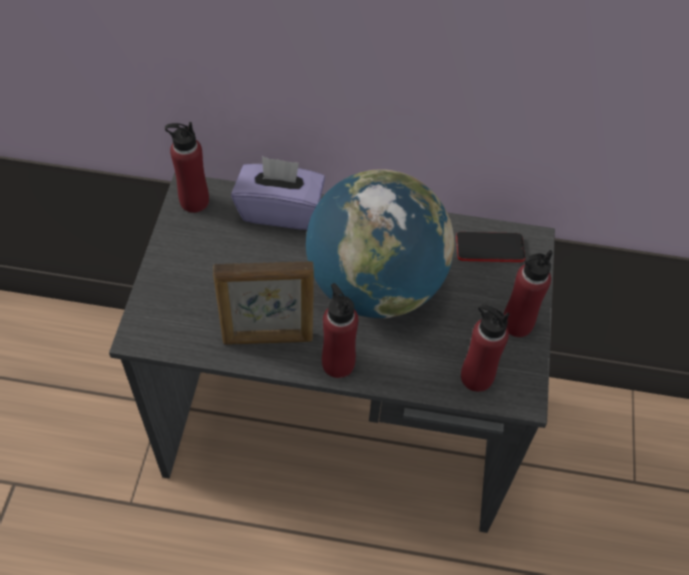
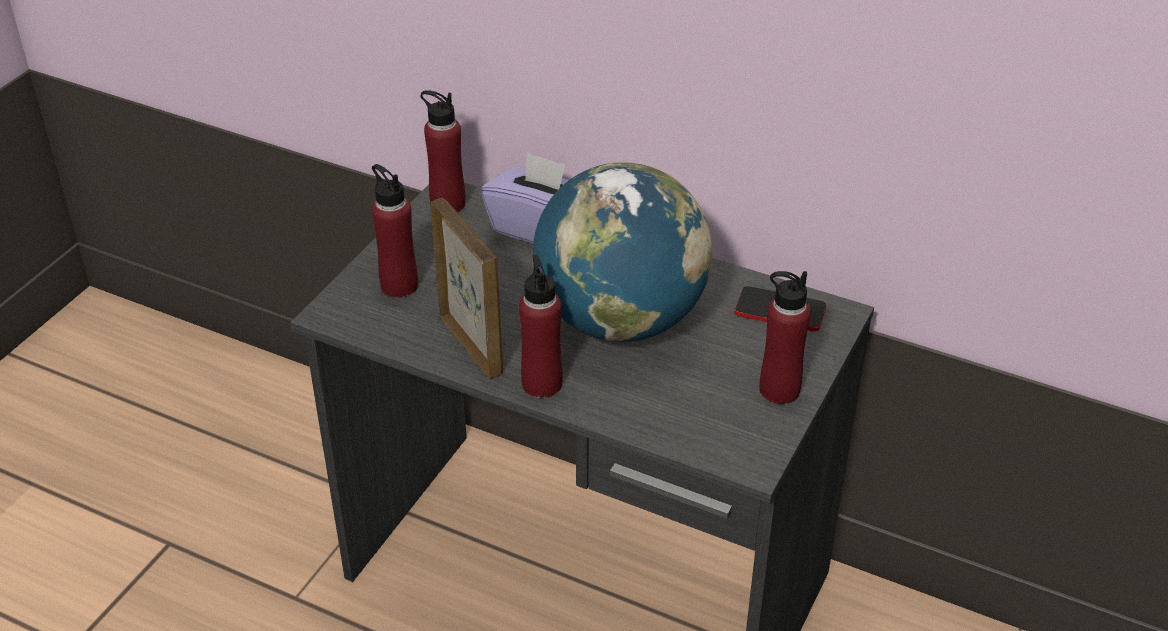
camera: 20 degrees right, 15 degrees down
(268, 338) = (472, 344): picture frame -> picture frame turned 135 degrees counterclockwise
(476, 377) = (703, 431): red bottle -> red bottle (399, 285)

